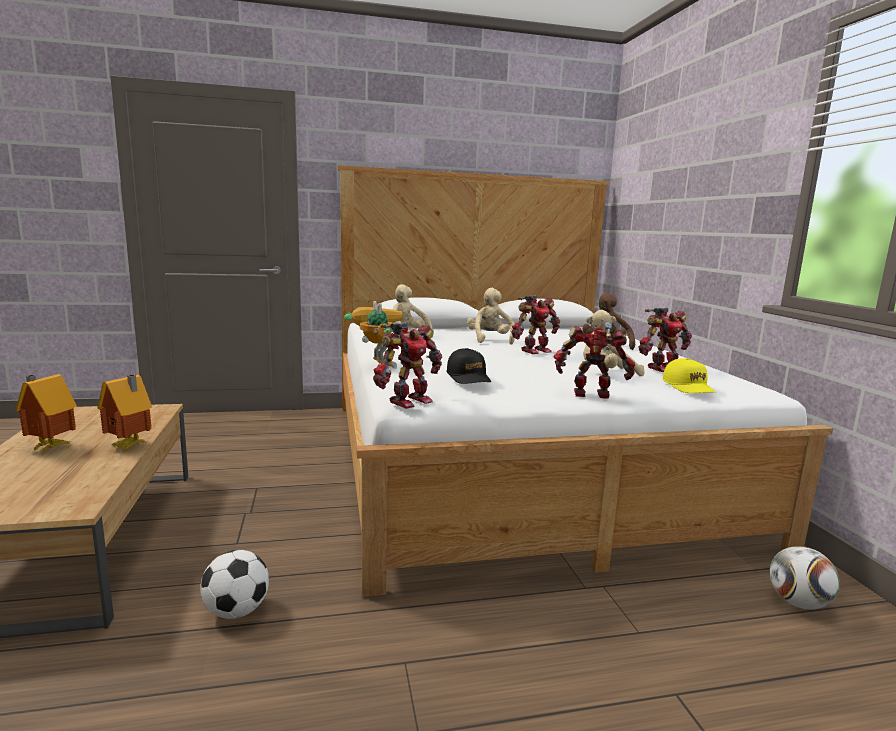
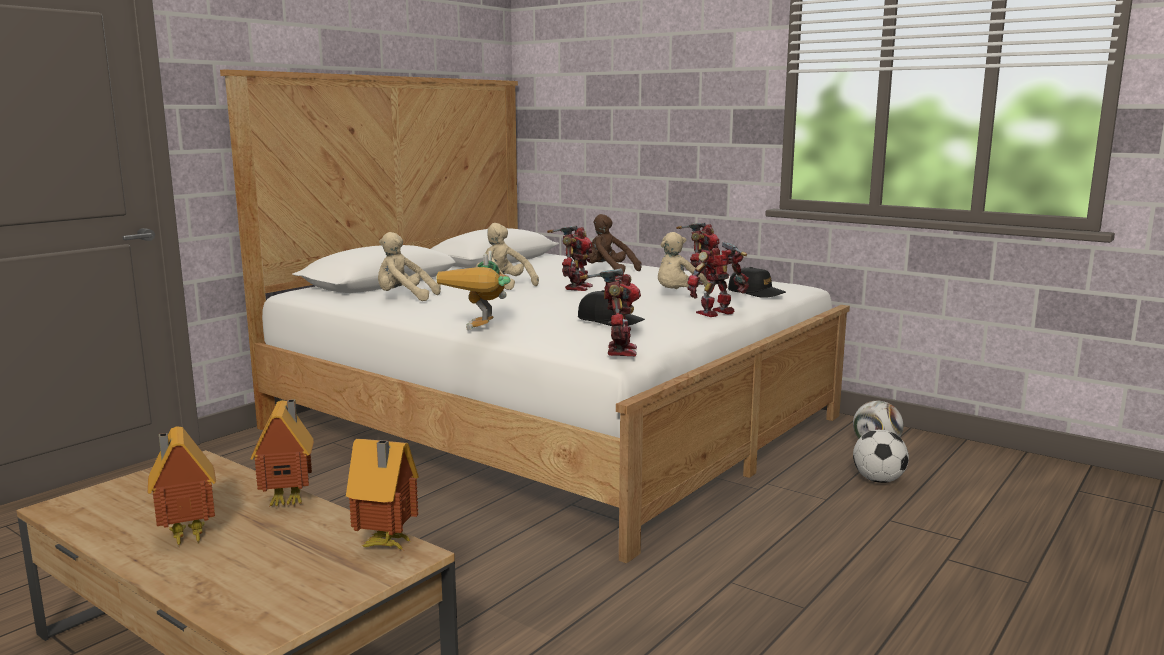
camera: 40 degrees left, 0 degrees up
(84, 495) = (385, 546): none -> toy house
(237, 611) = (547, 619): football -> football (878, 480)
(376, 364) = (482, 330): toy robot -> toy robot turned 105 degrees counterclockwise
(688, 387) = (756, 293): yellow cap -> black cap

